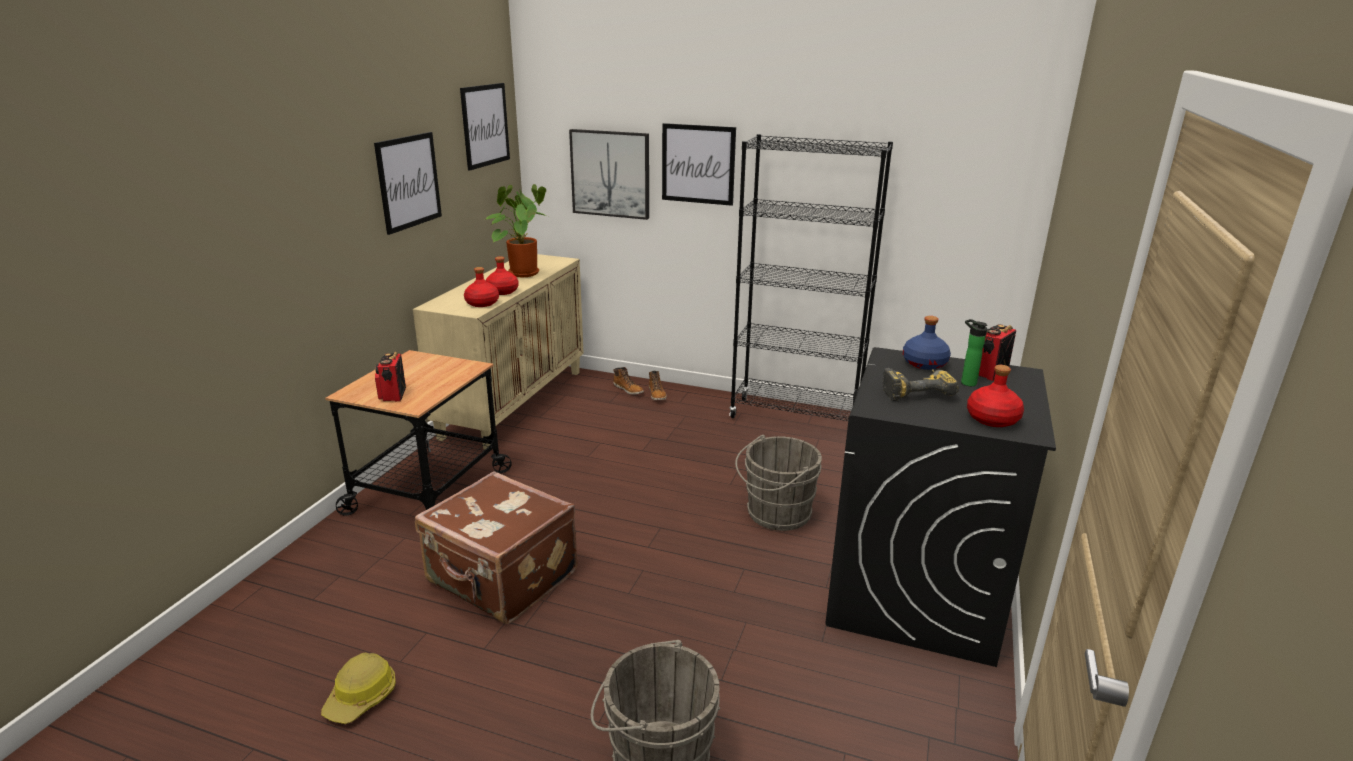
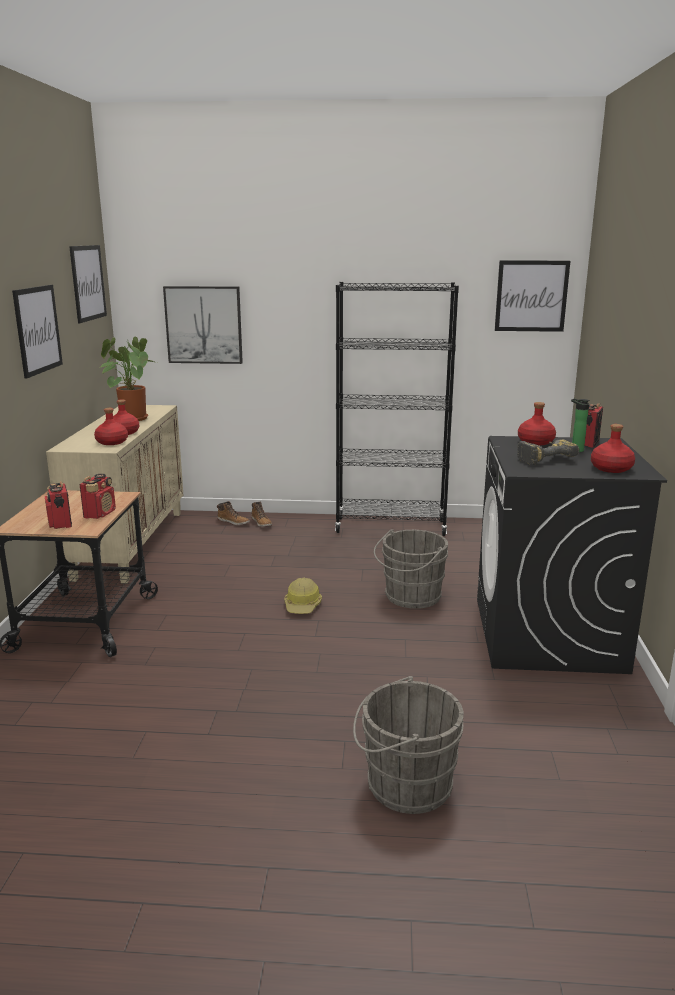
camera: 15 degrees left, 5 degrees down
(362, 697) = (111, 791): hard hat -> hard hat (303, 606)
(437, 387) = (100, 514): none -> radio
(501, 579) = (195, 679): brown suitcase -> none
(698, 164) = (286, 311): picture -> picture (531, 296)
(925, 363) = (536, 442): blue bottle -> red bottle

